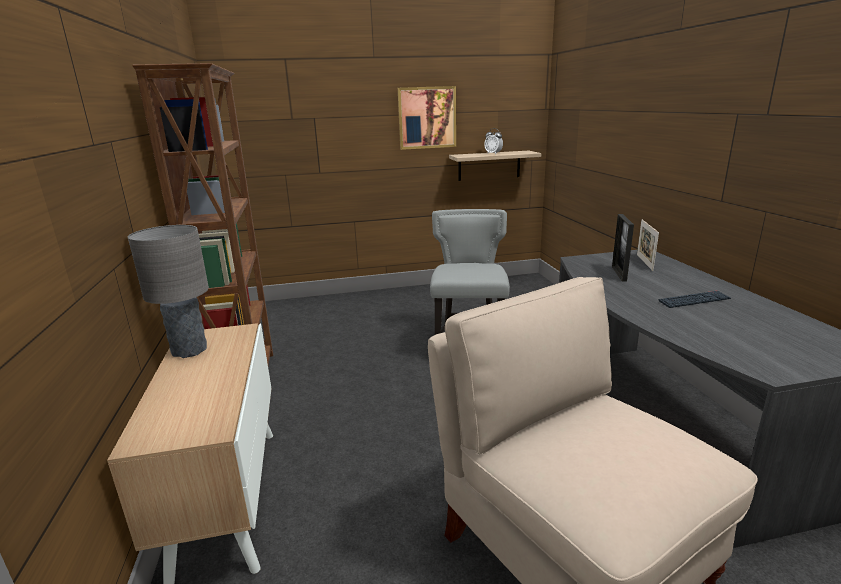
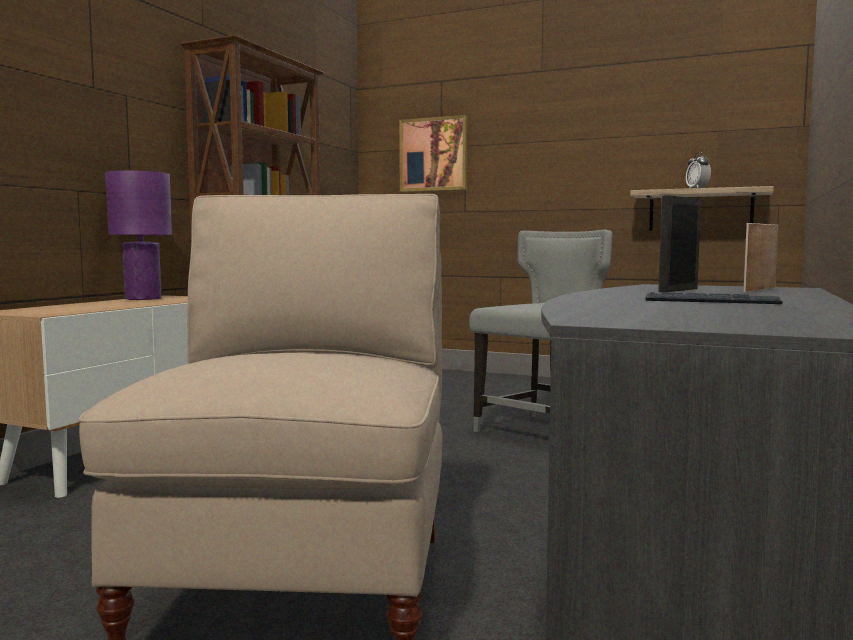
camera: 35 degrees right, 15 degrees down
(189, 350) = (143, 299): grey table lamp -> purple table lamp
(427, 118) = (606, 142): picture -> picture (433, 154)

